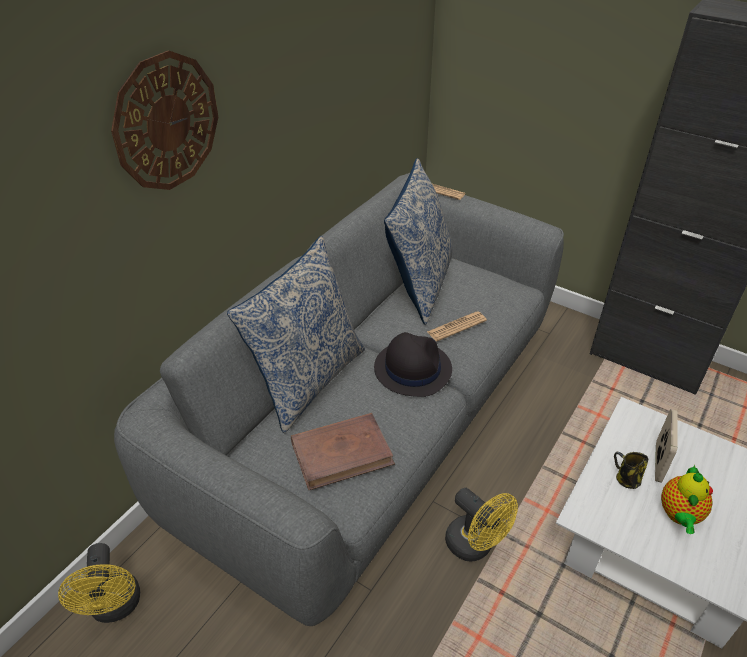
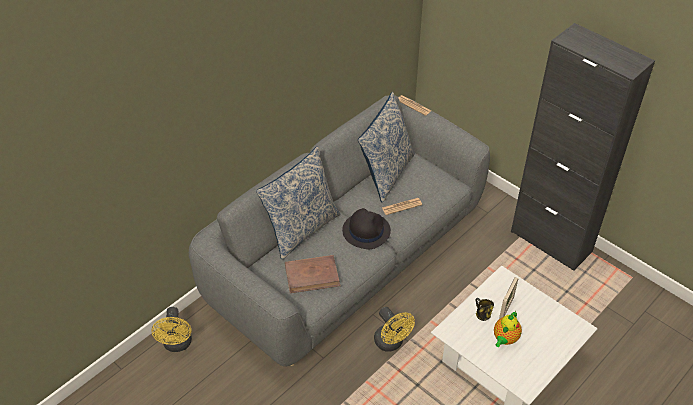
camera: 10 degrees right, 5 degrees up
(166, 122) = (234, 87): wall clock -> none

